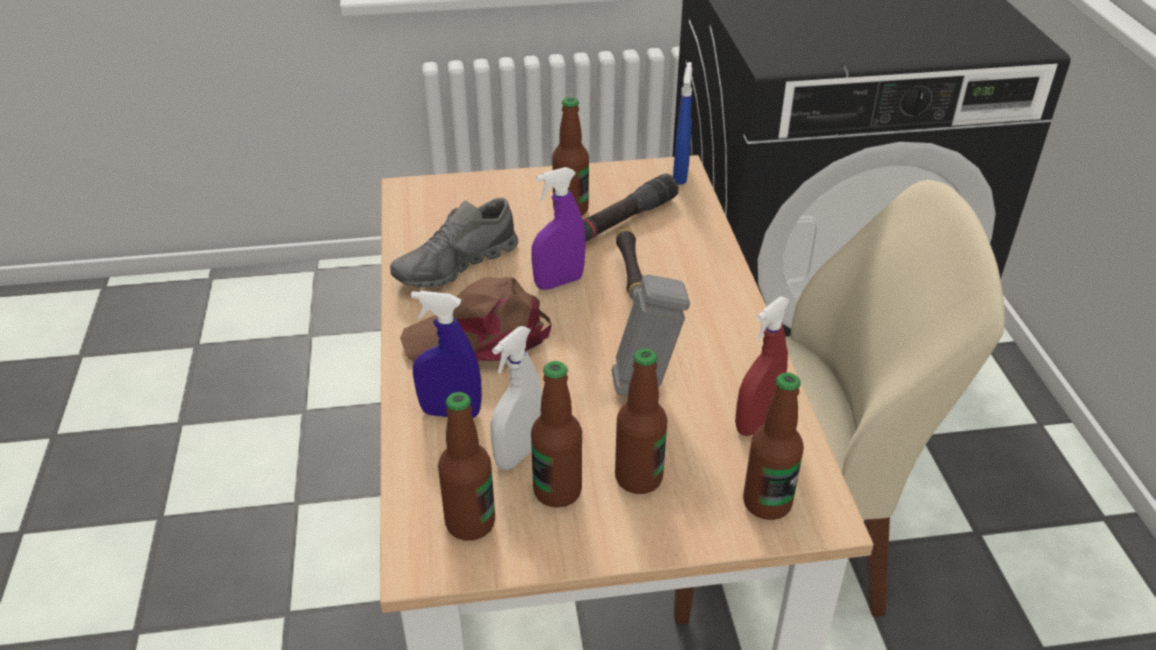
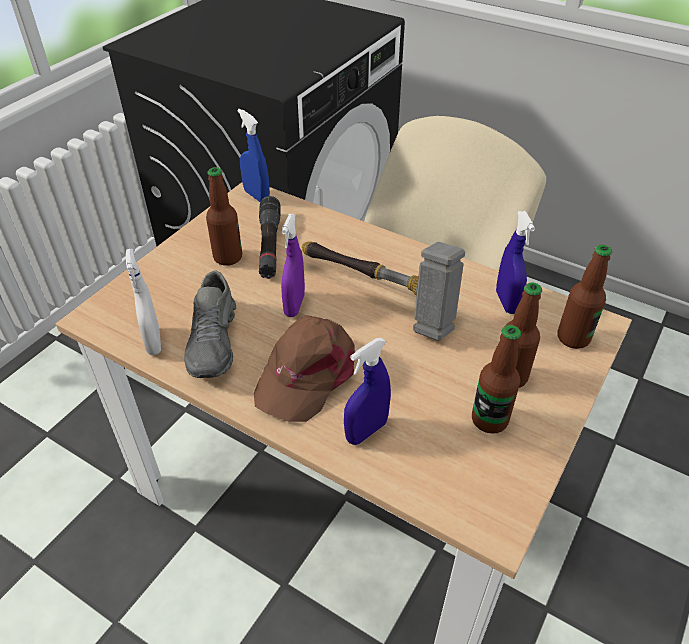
camera: 50 degrees left, 5 degrees up
(470, 523) = (482, 480): bottle -> none
(518, 453) = (439, 419): white spray bottle -> white spray bottle (153, 342)
(756, 421) = (506, 302): red spray bottle -> blue spray bottle

